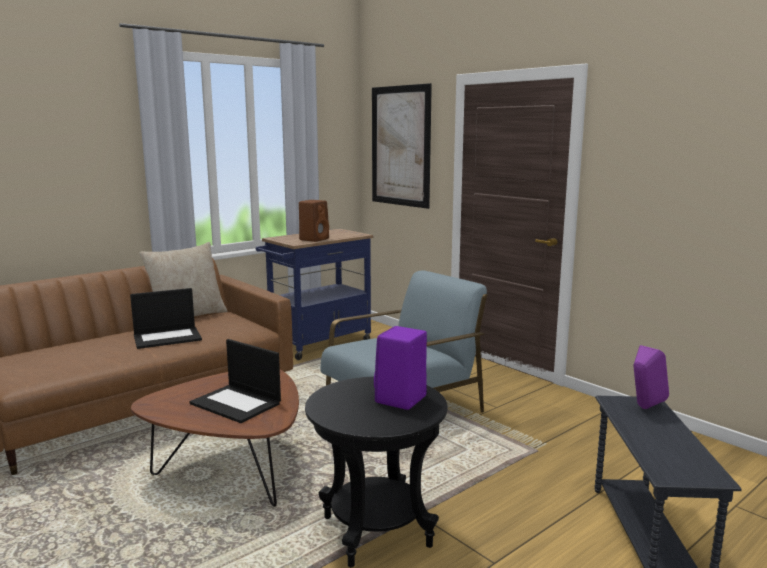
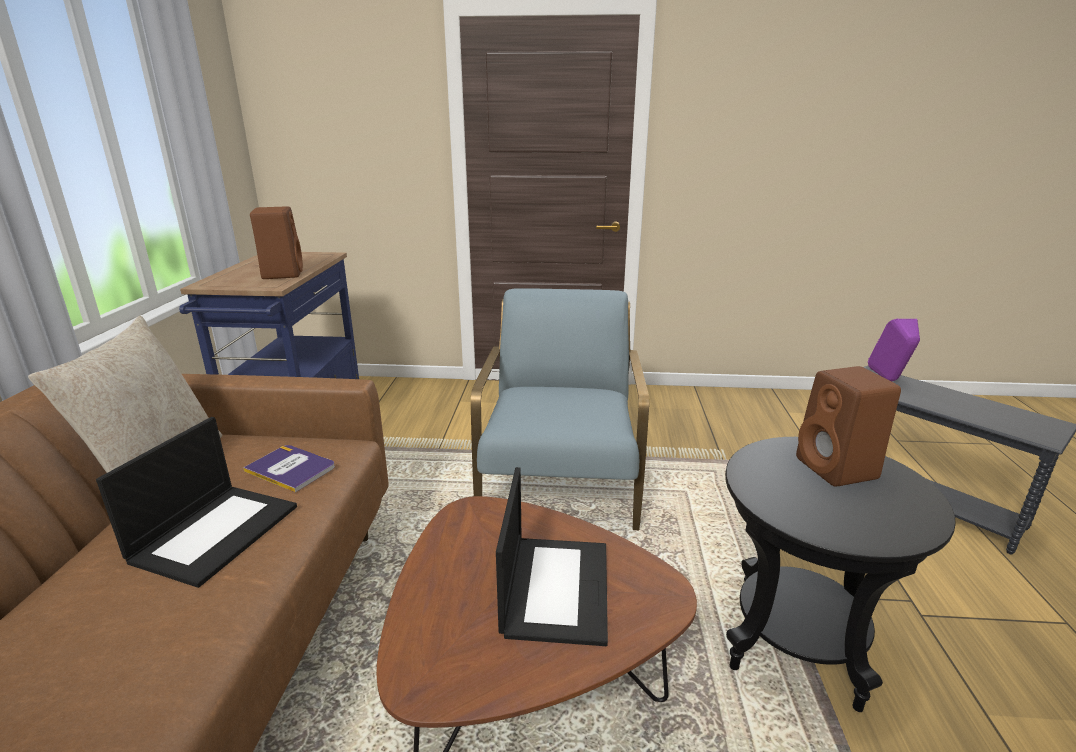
camera: 45 degrees left, 10 degrees up
(224, 329) = (291, 468): none -> book
(237, 403) = (555, 587): laptop -> laptop turned 75 degrees counterclockwise
(400, 146) = (339, 112): picture -> none
(400, 400) = (838, 469): purple speaker -> brown speaker

